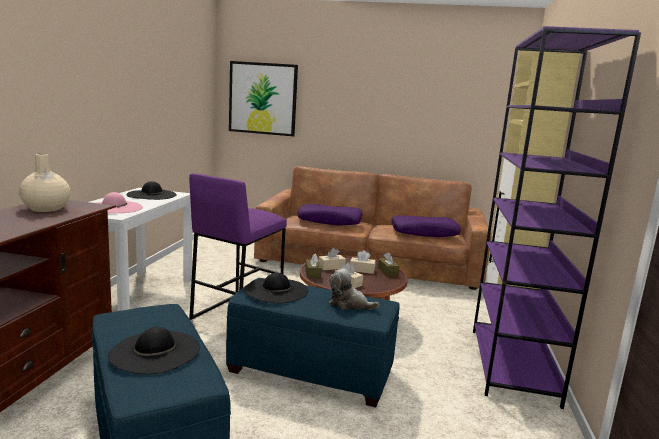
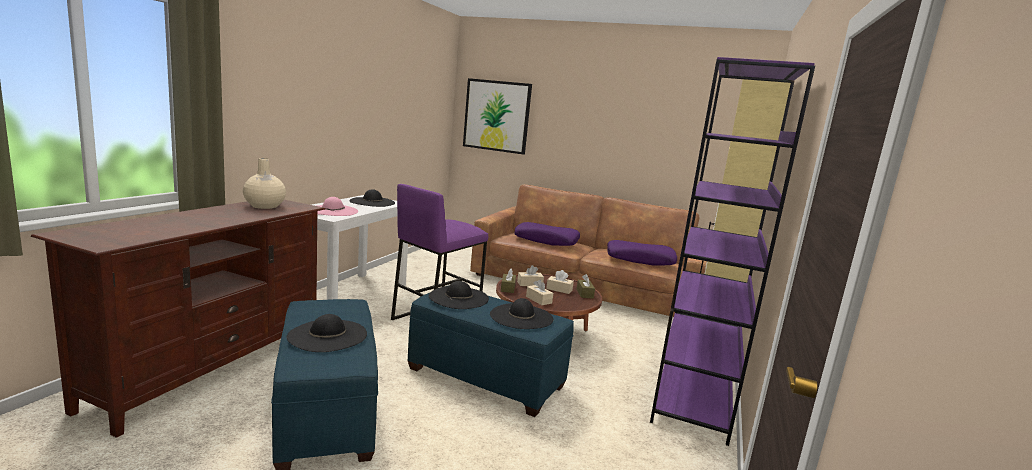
camera: 10 degrees right, 0 degrees up
(349, 304) = (521, 316): plush toy -> black hat

